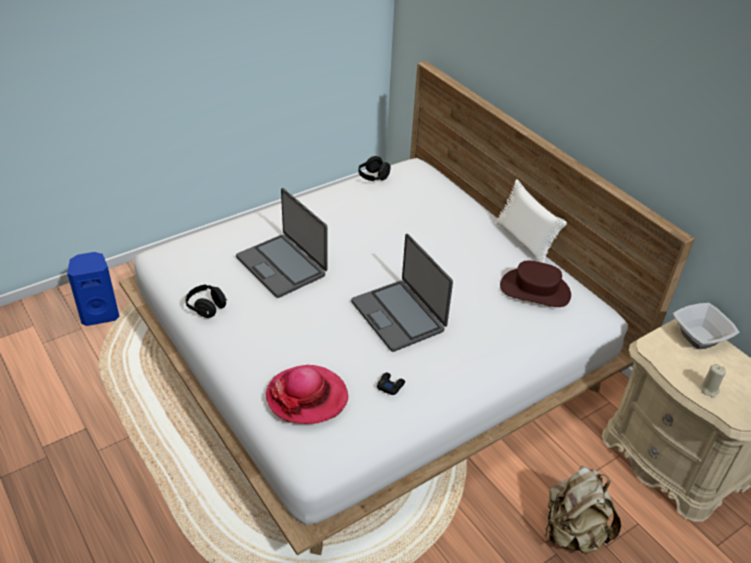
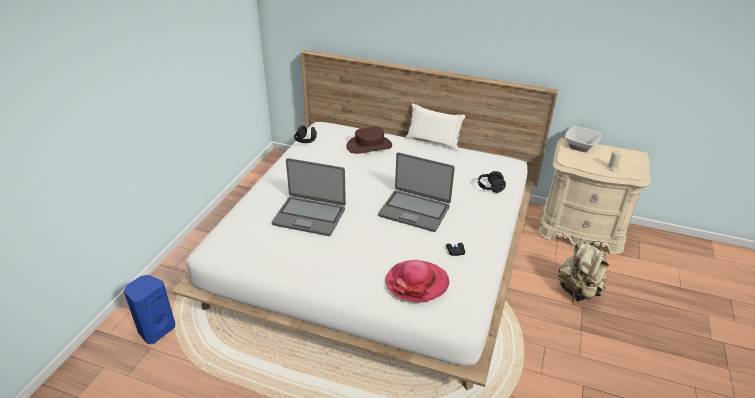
camera: 35 degrees left, 5 degrees down
(206, 307) = (287, 265): black headphones -> black headphones (490, 188)
(535, 290) = (468, 163): brown hat -> brown hat (369, 146)

